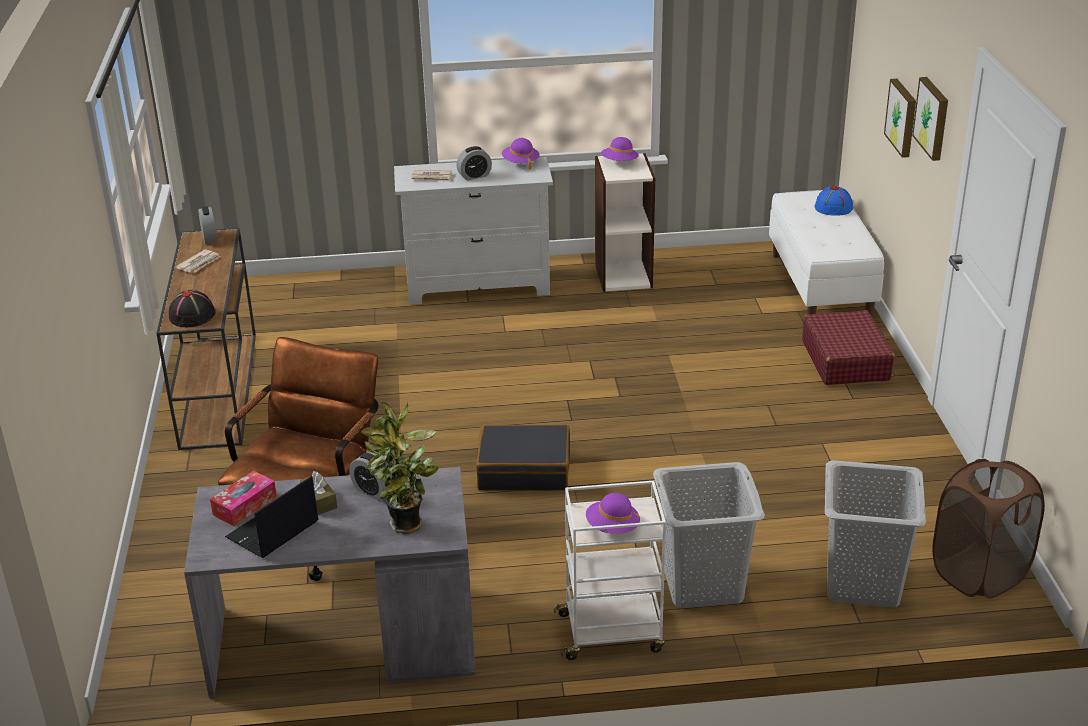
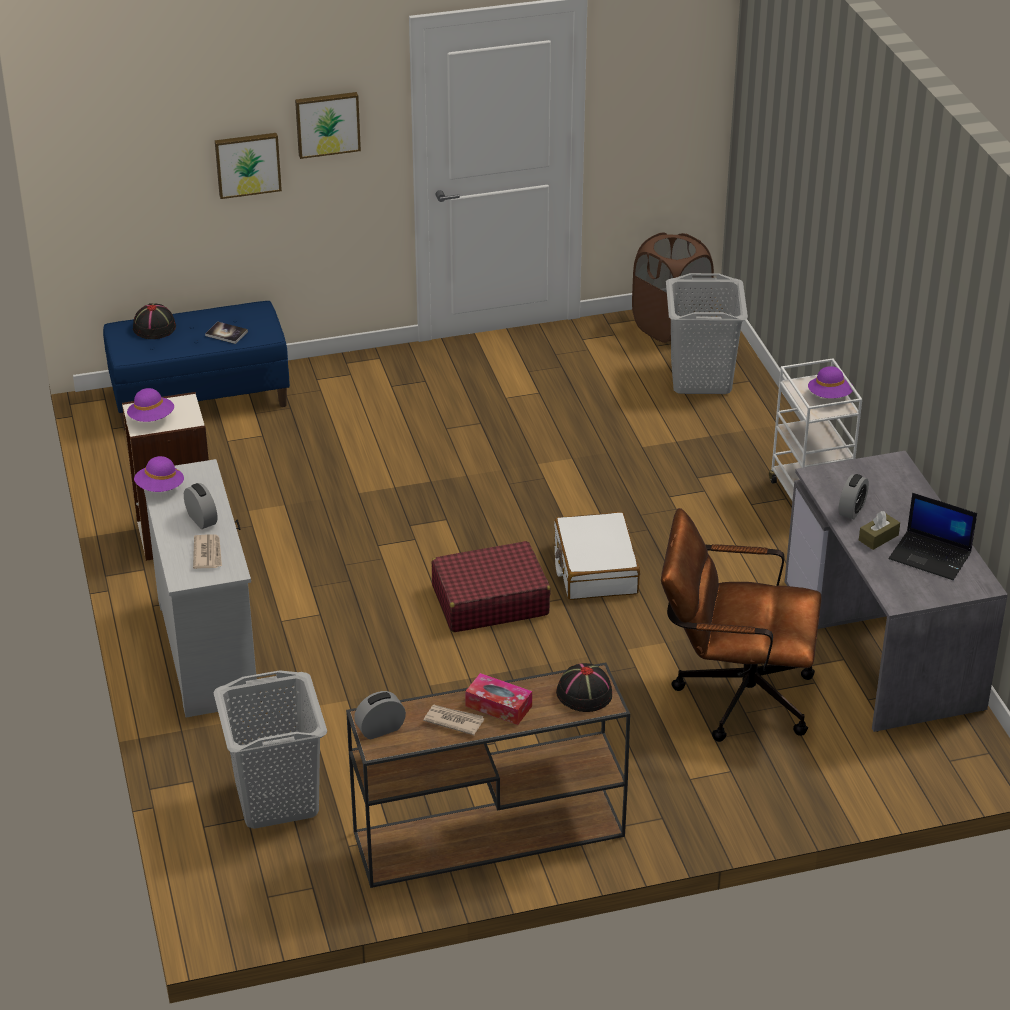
camera: 100 degrees left, 5 degrees up
(244, 506) = (904, 579): tissue box -> tissue box (498, 706)
(406, 527) = (892, 484): potted plant -> none
(524, 470) = (595, 568): black suitcase -> white suitcase
(702, 584) = (730, 455): grey laundry basket -> grey laundry basket (276, 800)
(821, 287) = (201, 398): white bench -> blue bench
(823, 236) = (226, 333): none -> book
(834, 207) = (154, 327): blue hat -> black hat
(845, 360) = (355, 384): red suitcase -> red suitcase (489, 600)

